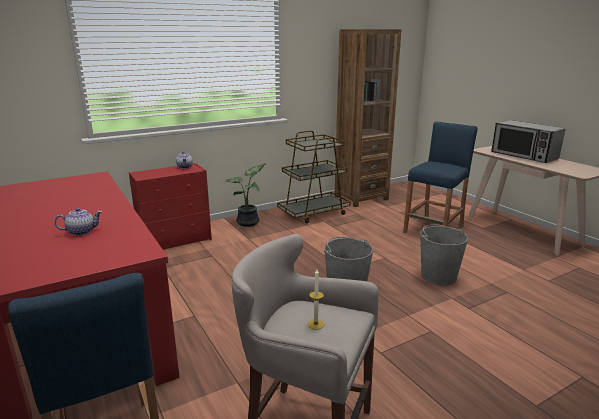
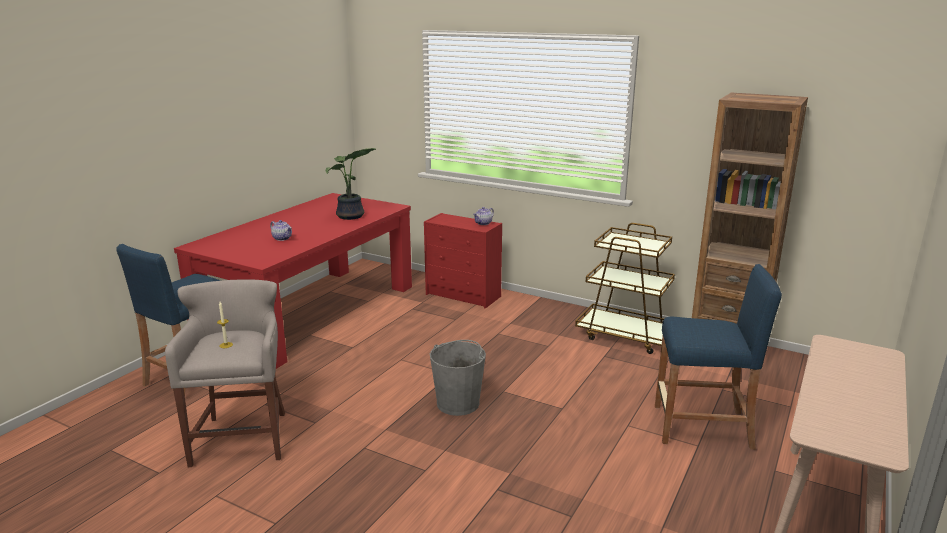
camera: 60 degrees right, 0 degrees up
(249, 223) = (547, 311): potted plant -> potted plant (351, 216)
(438, 276) = (556, 454): grey bucket -> none
(524, 156) = (857, 378): microwave -> none

